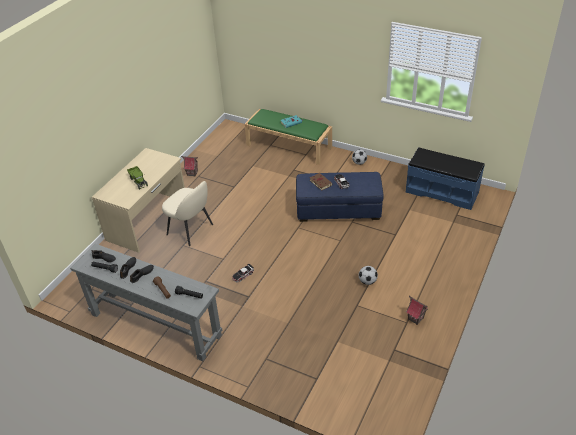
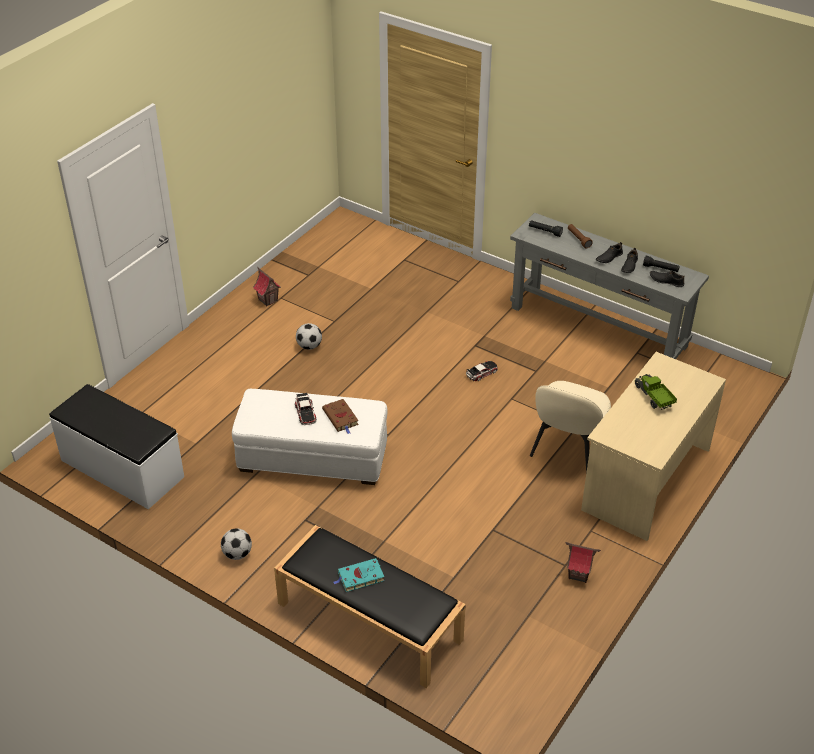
camera: 175 degrees left, 0 degrees up
(191, 230) = (566, 451): beige chair -> beige chair turned 105 degrees counterclockwise
(289, 146) = (368, 621): green bench -> black bench
(338, 209) = (312, 458): blue ottoman -> white ottoman
(442, 192) = (121, 469): blue bench -> white bench

